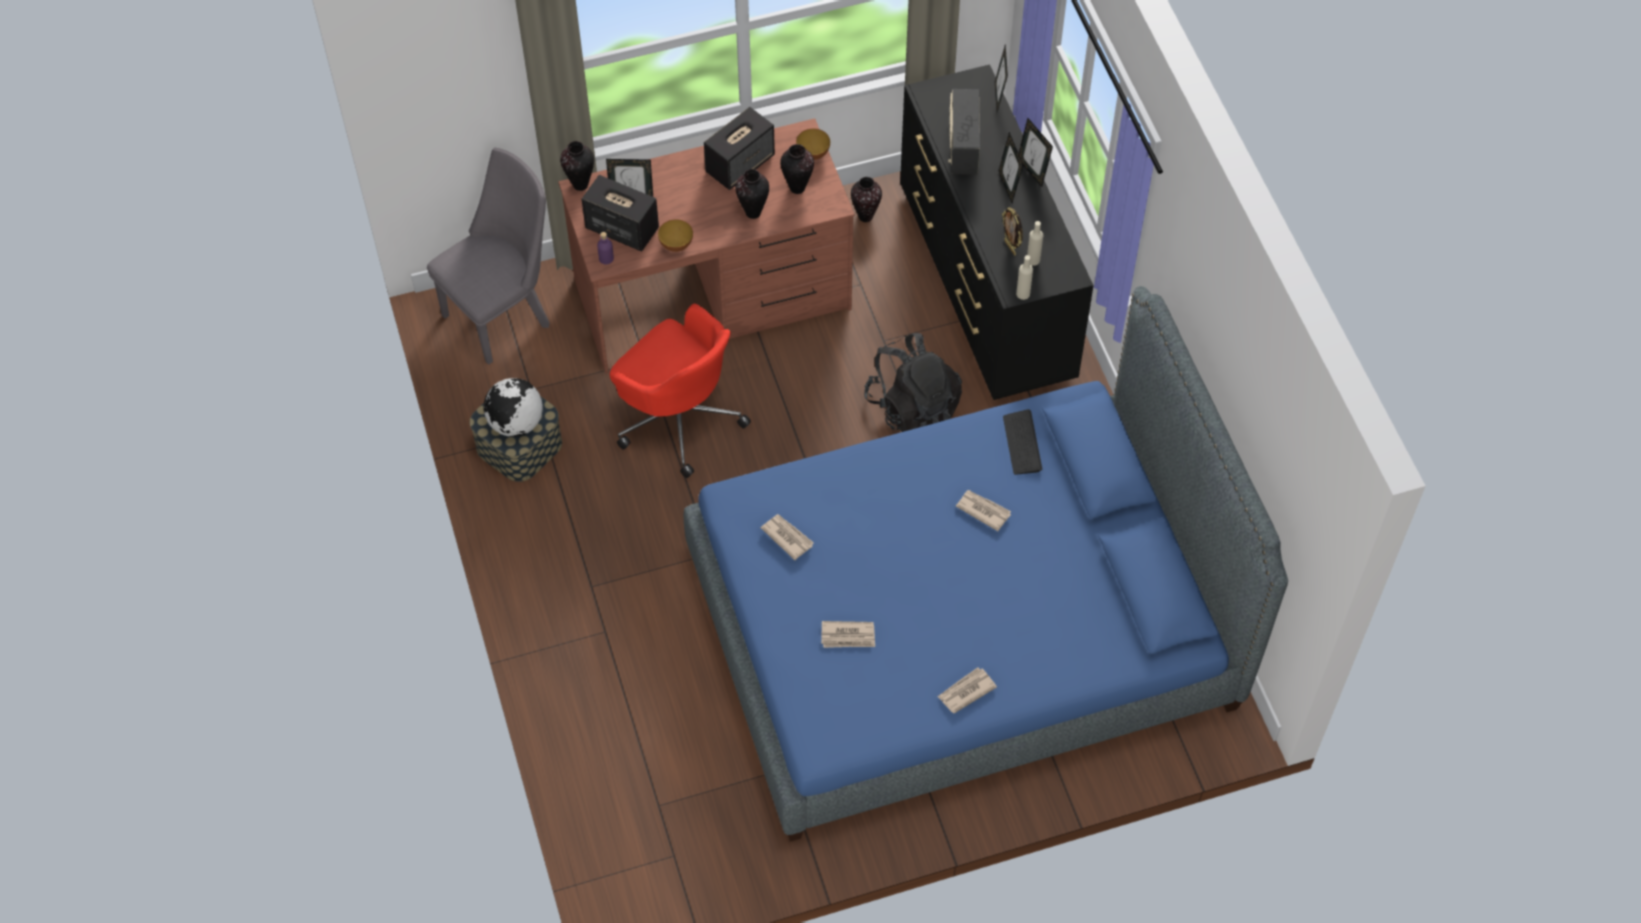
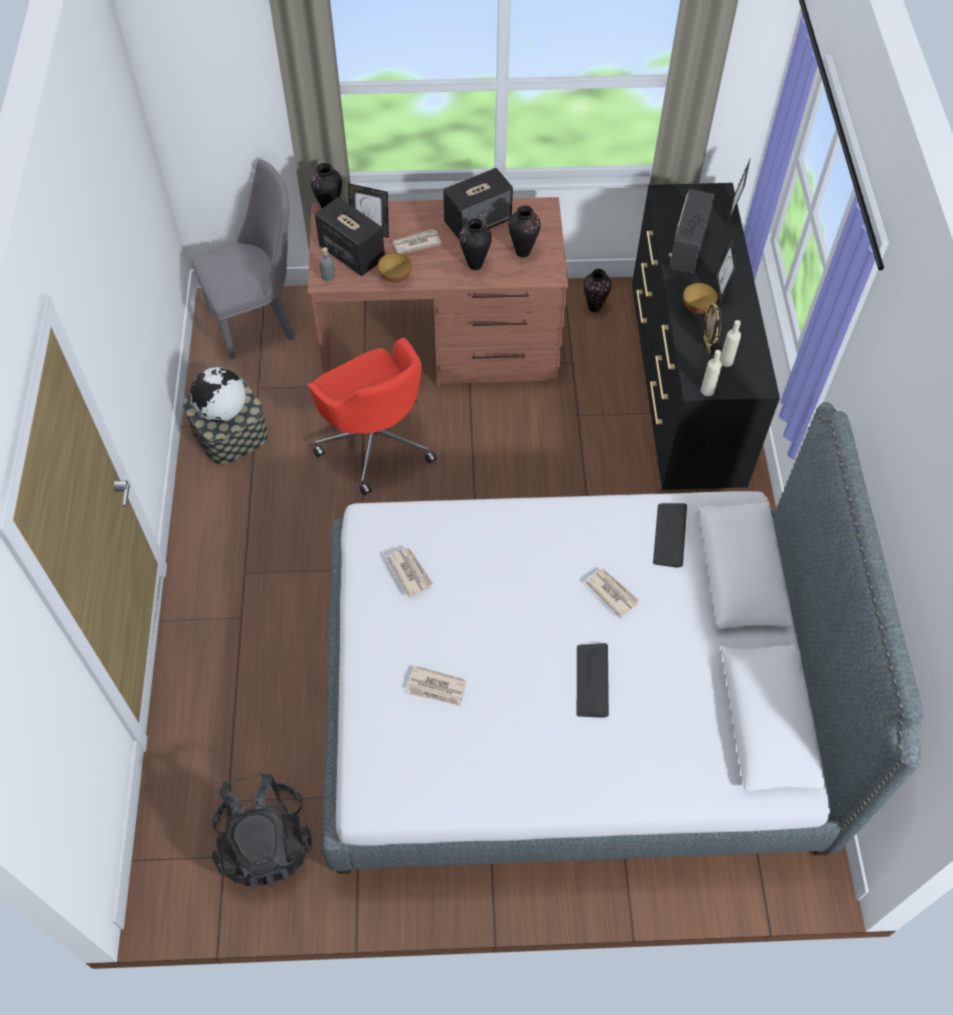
camera: 15 degrees right, 0 degrees up
(606, 258) = (328, 276): purple bottle -> grey bottle
(813, 154) = (547, 226): bowl -> bowl (697, 308)
(913, 406) = (587, 479): black backpack -> black backpack (265, 842)
(962, 630) = (572, 701): blue bed -> grey bed
(966, 691) = (538, 779): newspaper -> newspaper (416, 243)
(988, 595) = (592, 681): none -> keyboard
(1032, 171) = (747, 281): picture frame -> none

